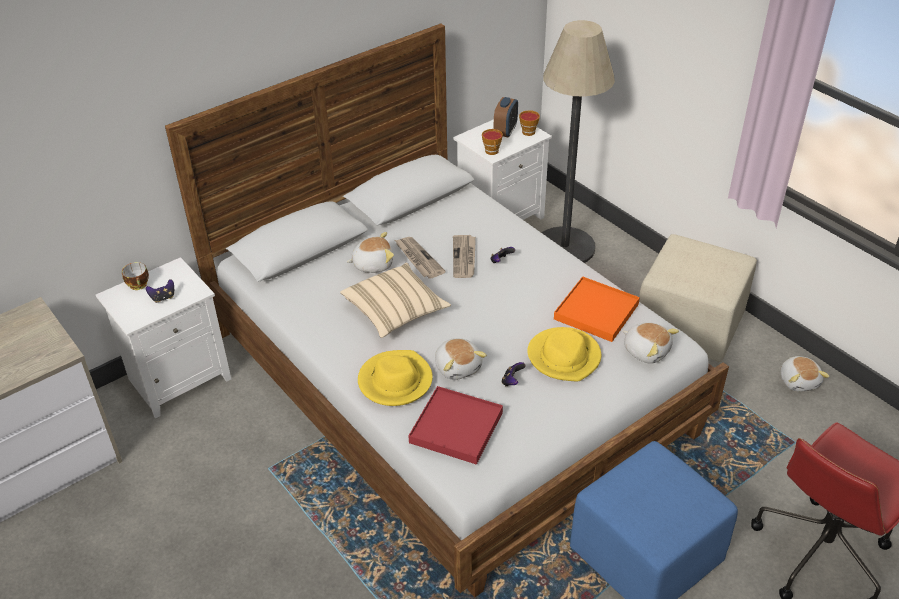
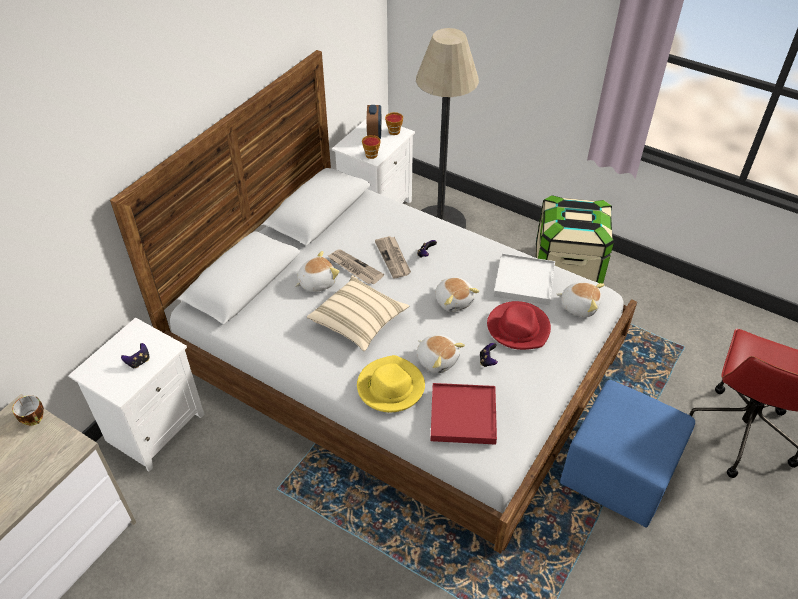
camera: 20 degrees left, 5 degrees up
(139, 285) = (108, 355): cup -> cup (34, 418)
(564, 357) = (518, 328): yellow hat -> red hat
(596, 312) = (524, 281): orange tray -> white tray
(690, 325) = (567, 269): beige ottoman -> storage box
(799, 381) = (665, 295): plush toy -> plush toy (454, 300)

